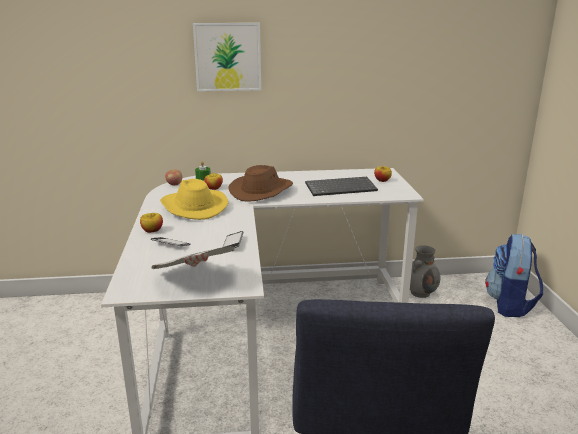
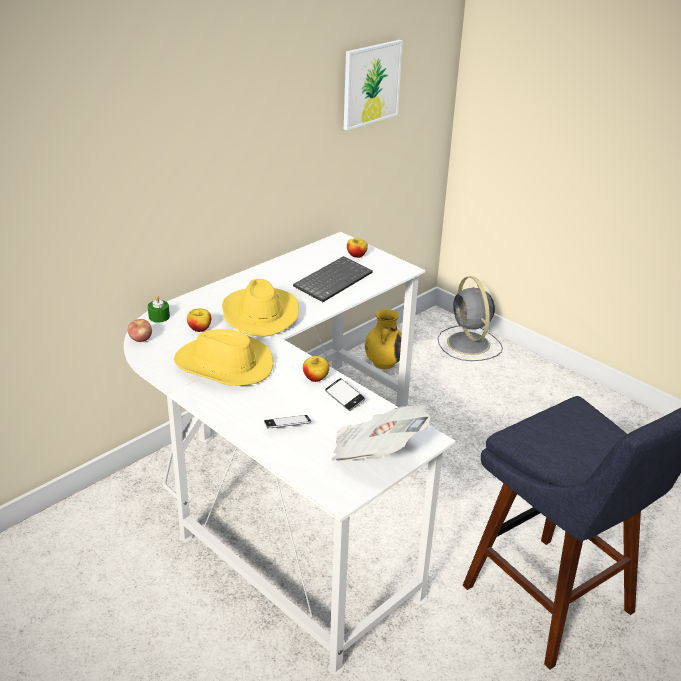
camera: 40 degrees left, 10 degrees up
(152, 231) = (236, 416): apple -> apple (315, 378)
(228, 57) = (163, 146): picture -> picture (371, 84)
(262, 191) = (259, 313): brown hat -> yellow hat
(420, 292) = (383, 362): grey vase -> yellow vase
(510, 305) = (469, 344): backpack -> grey fan

